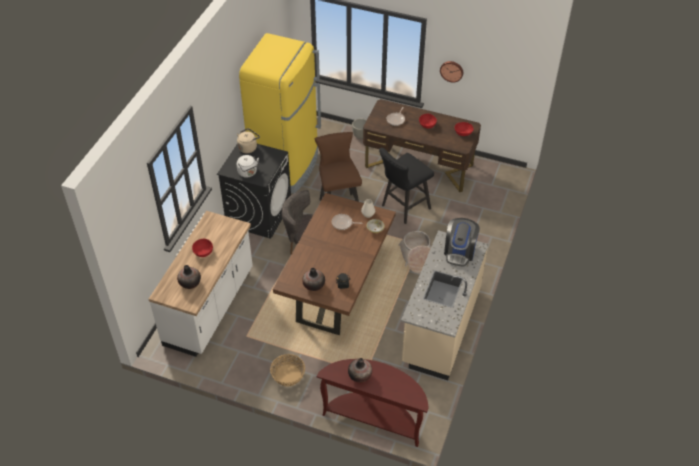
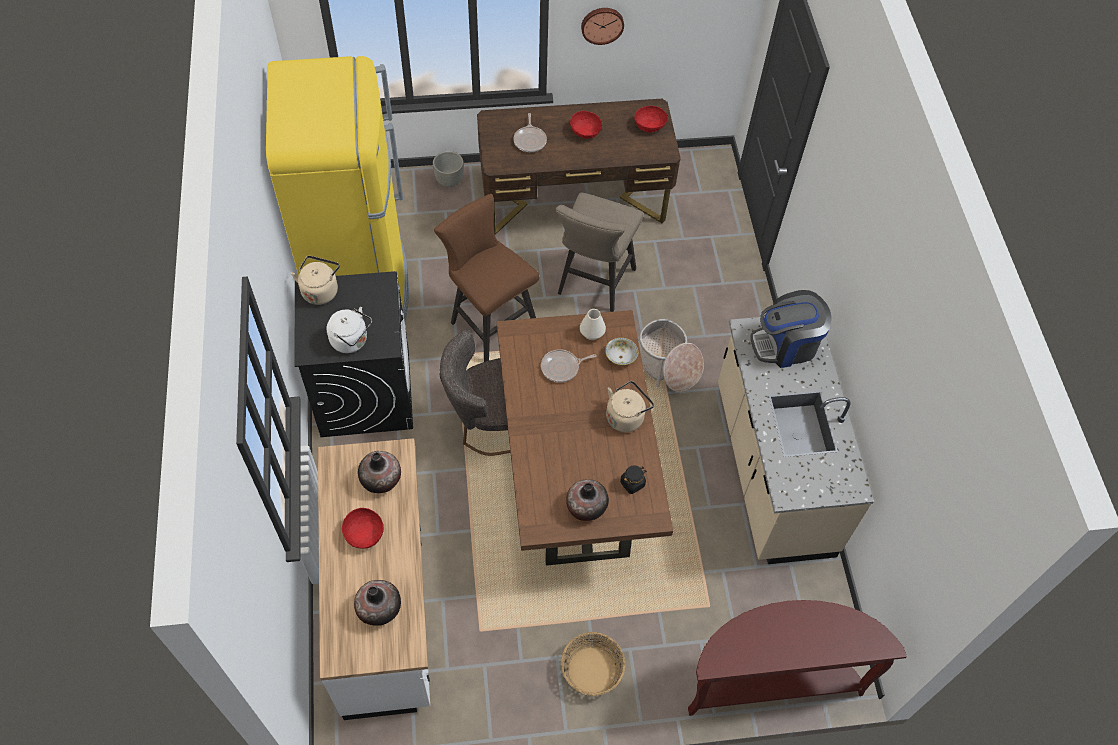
camera: 30 degrees left, 10 degrees up
(360, 255) = (626, 416): none -> beige kettle
(360, 376) = (766, 643): vase -> vase (381, 479)
(403, 208) = (593, 285): black stool -> beige stool
(459, 251) = (786, 345): coffee machine -> coffee machine turned 90 degrees clockwise

